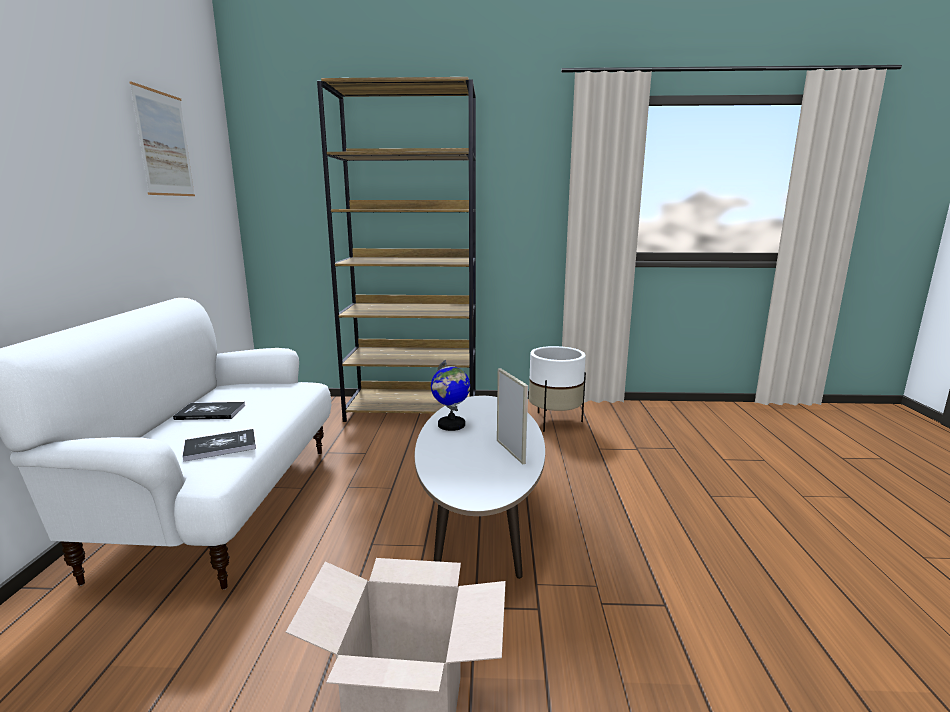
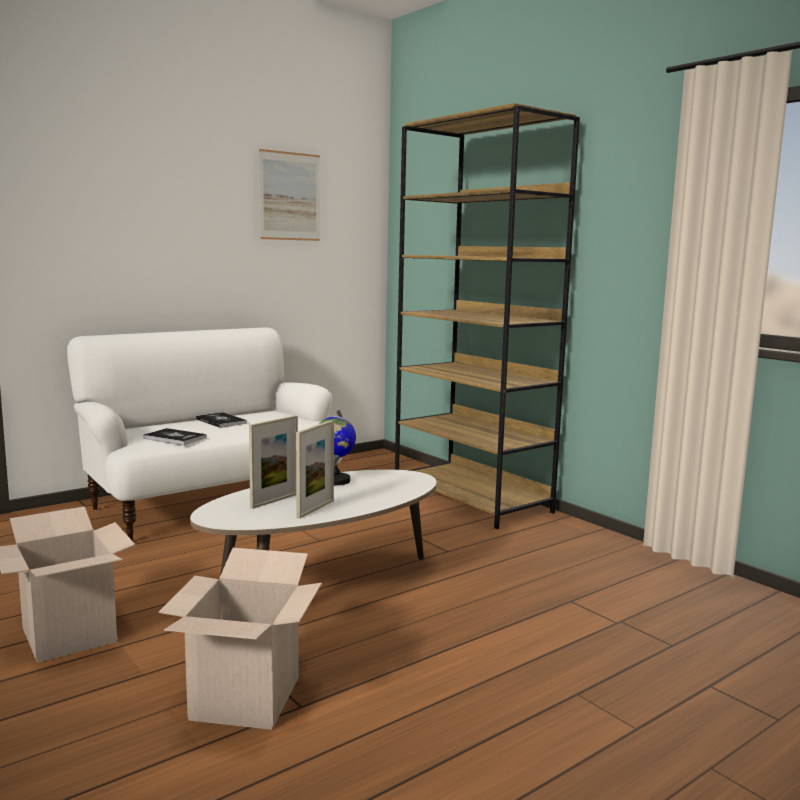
camera: 50 degrees right, 5 degrees down
(467, 460) = (274, 501): none -> picture frame
(554, 422) = (588, 561): white planter -> none
(636, 629) = (245, 699): none -> cardboard box

